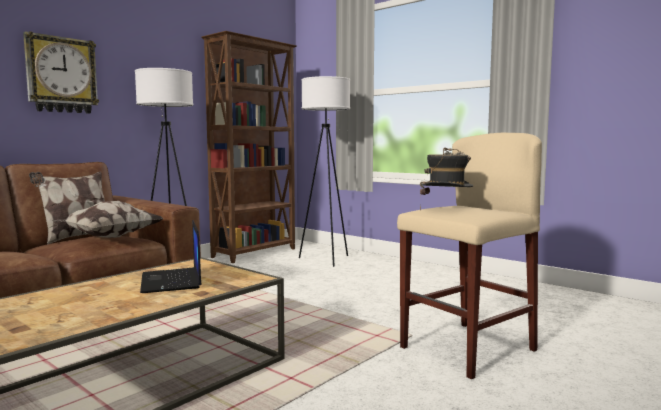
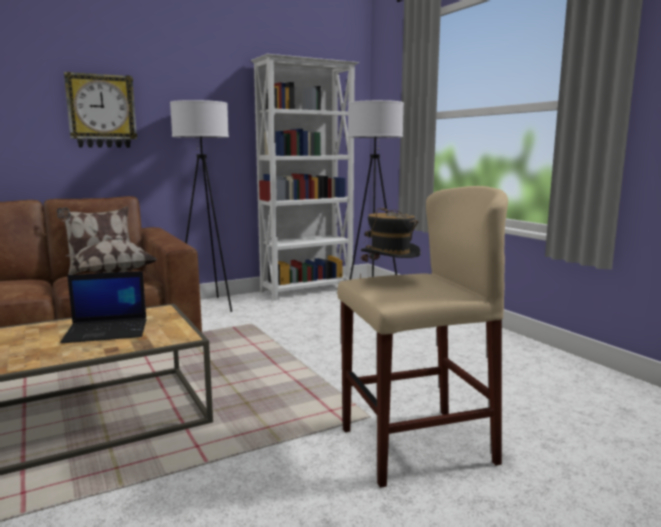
camera: 20 degrees right, 5 degrees up
(172, 281) = (108, 331): laptop -> laptop turned 105 degrees counterclockwise
(255, 253) = (308, 290): brown bookcase -> white bookcase

